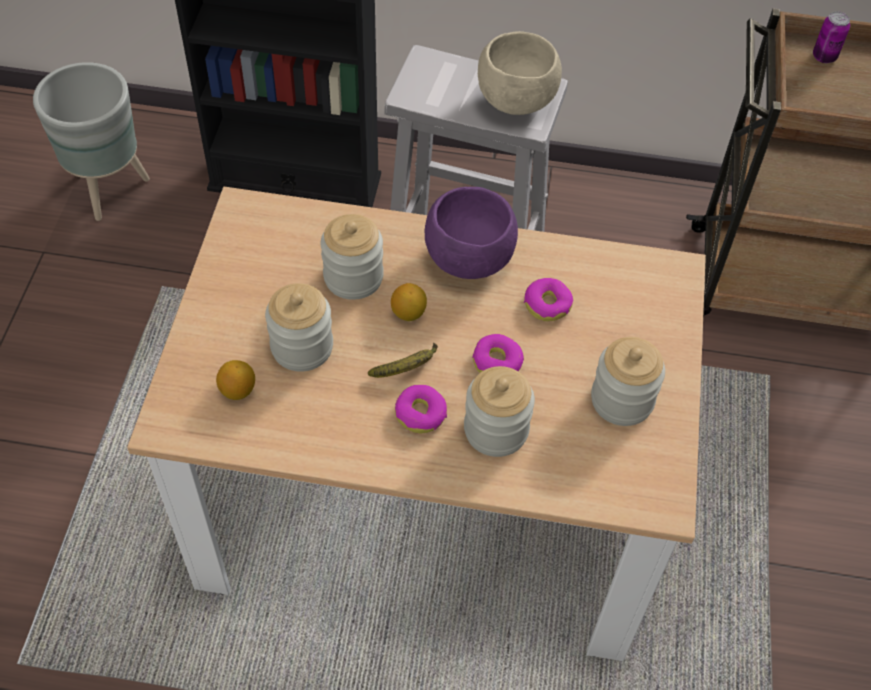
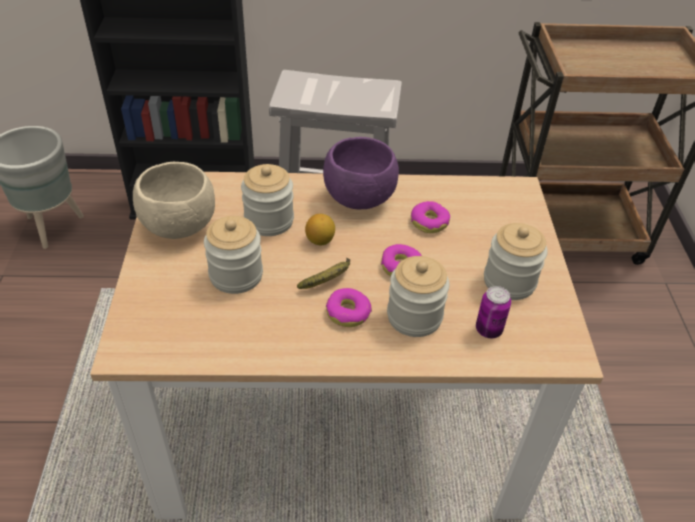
camera: 10 degrees left, 10 degrees down
(238, 390) = (186, 314): lemon -> none
(516, 102) = (367, 96): beige bowl -> beige bowl (179, 227)
(824, 57) = (577, 49): can -> can (488, 330)

